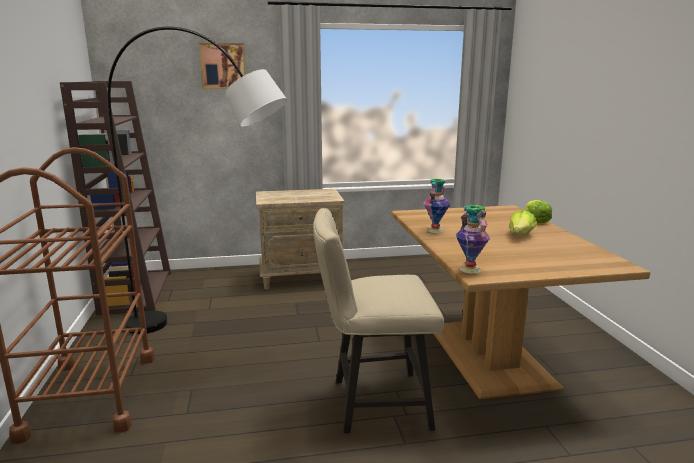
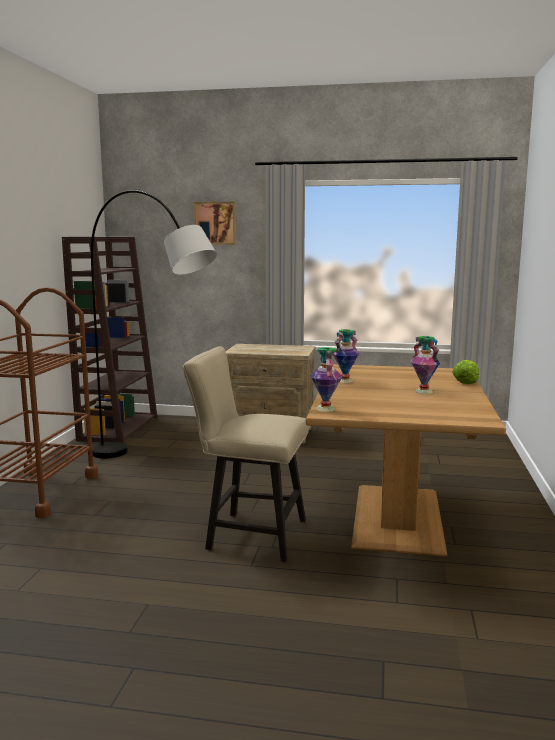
camera: 20 degrees right, 5 degrees down
(521, 235) = (424, 391): lettuce -> vase

